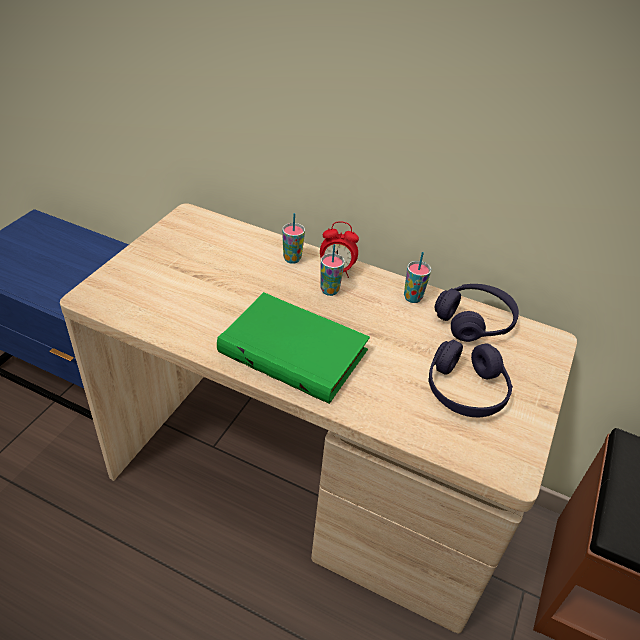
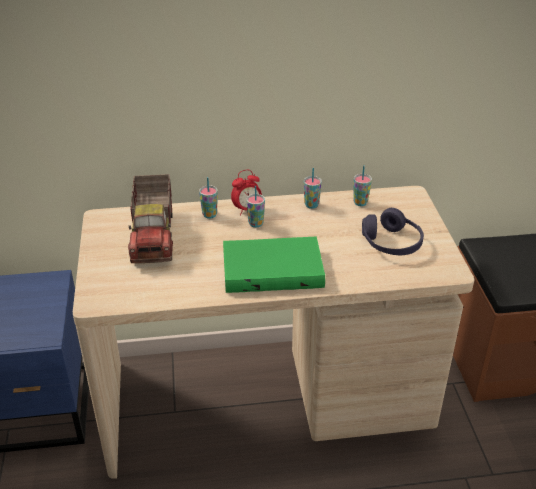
camera: 30 degrees left, 5 degrees down
(217, 256) = (154, 235): none -> toy truck
(474, 321) = (360, 203): purple headphones -> cup

